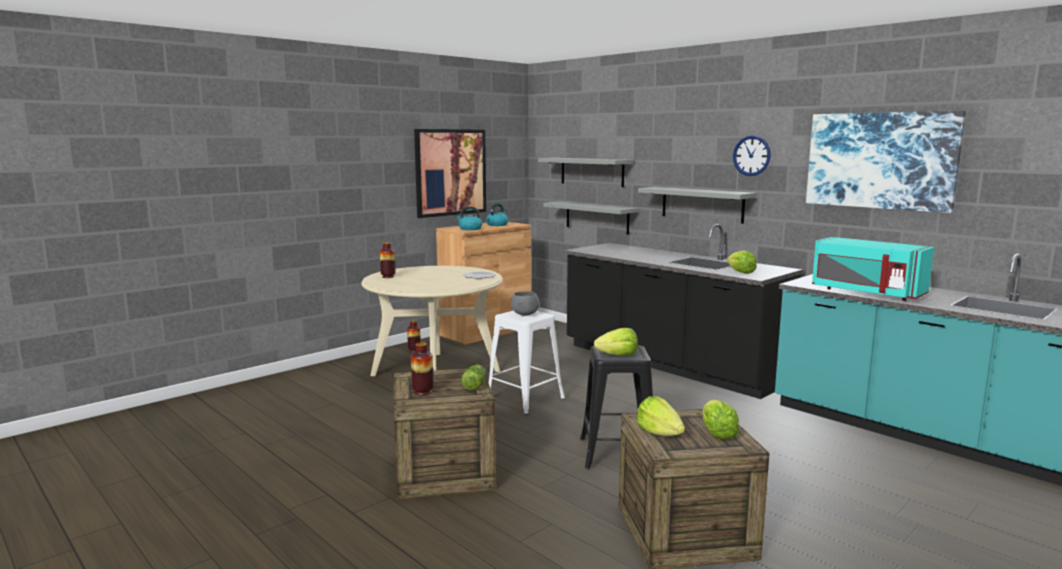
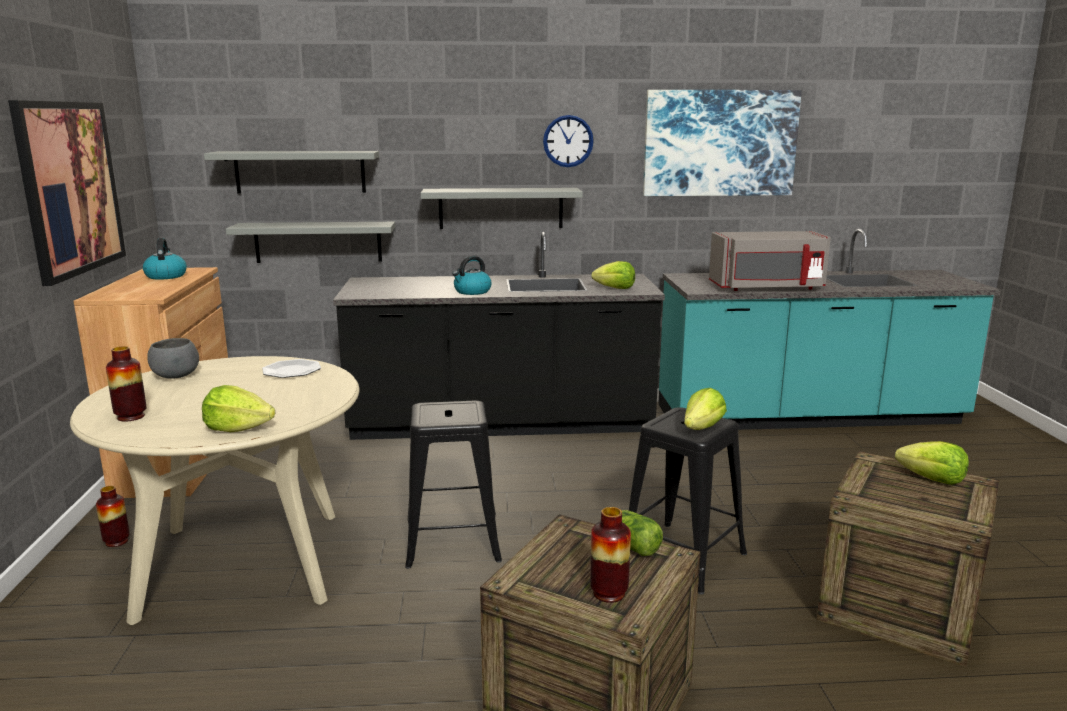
camera: 50 degrees left, 5 degrees up
(470, 229) = (149, 291): kettle -> kettle (472, 292)
(524, 399) = (452, 541): white stool -> black stool
(525, 314) = (447, 412): grey bowl -> grey bowl (175, 376)
(659, 433) = (912, 504): lettuce -> lettuce (238, 429)
(866, 292) = (767, 288): turquoise microwave -> grey microwave

